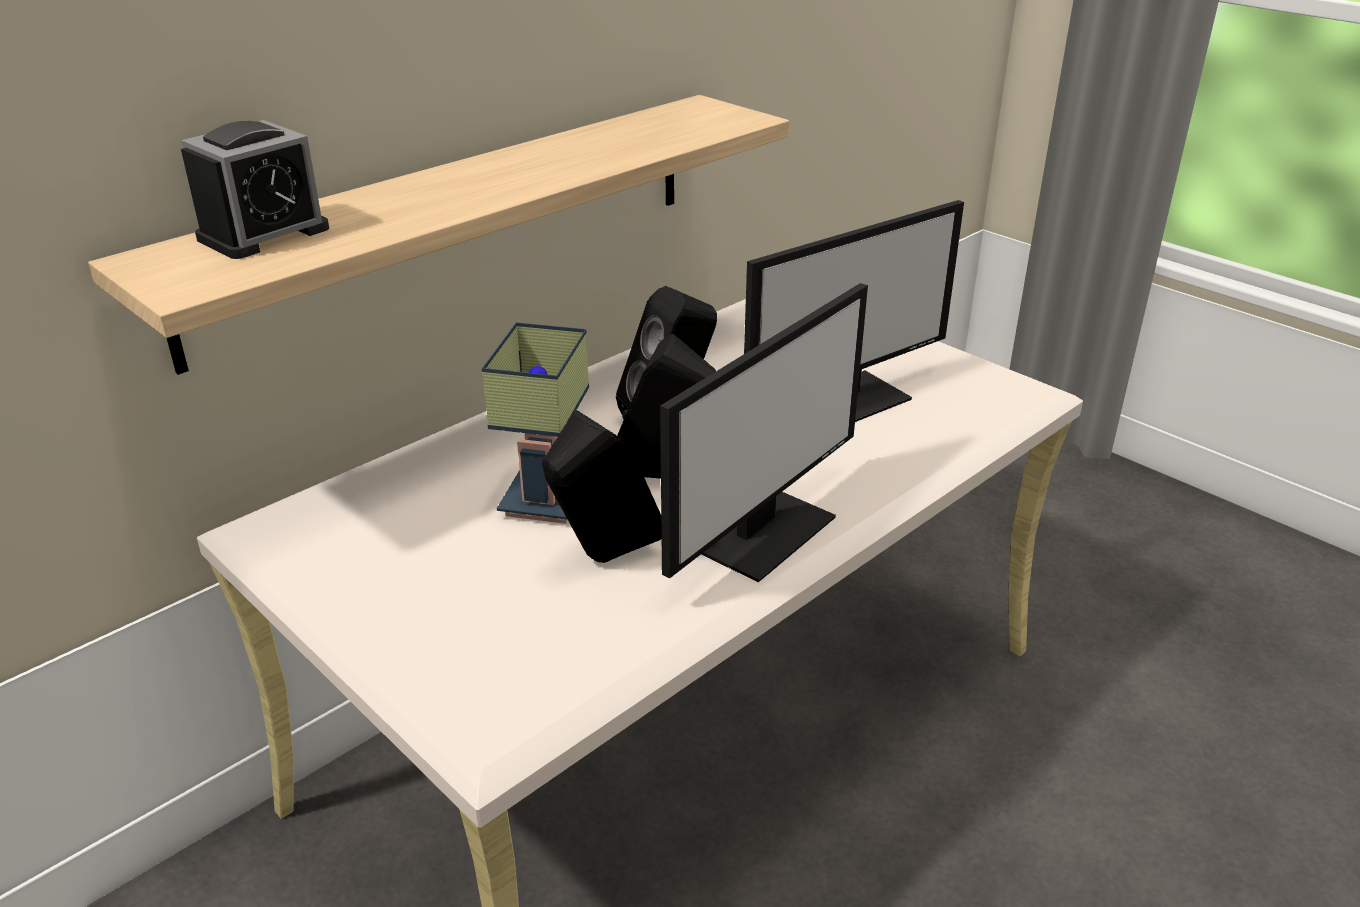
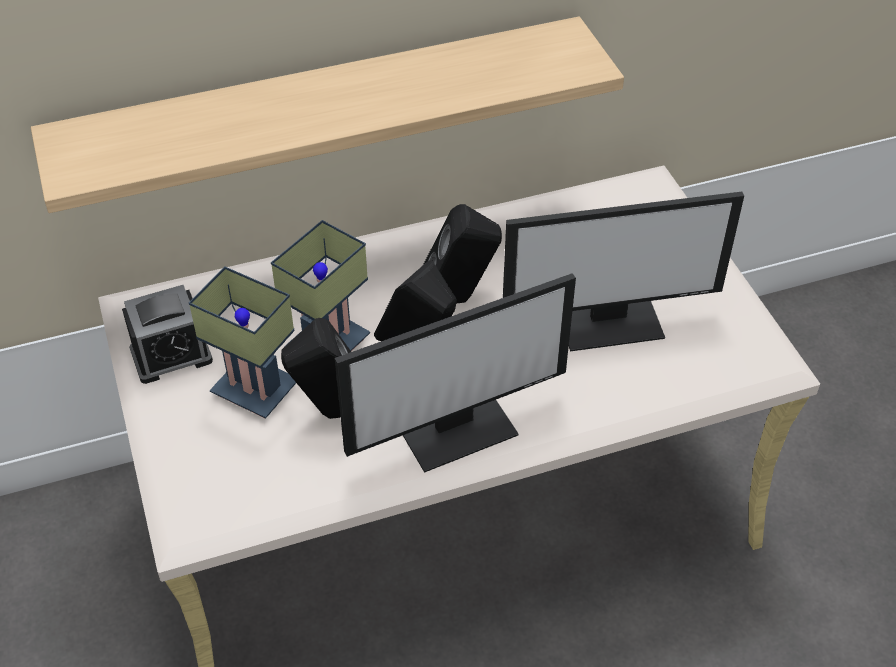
camera: 25 degrees right, 15 degrees up
(264, 234) = (147, 127): alarm clock -> alarm clock (171, 355)
(480, 568) = (251, 391): none -> table lamp

